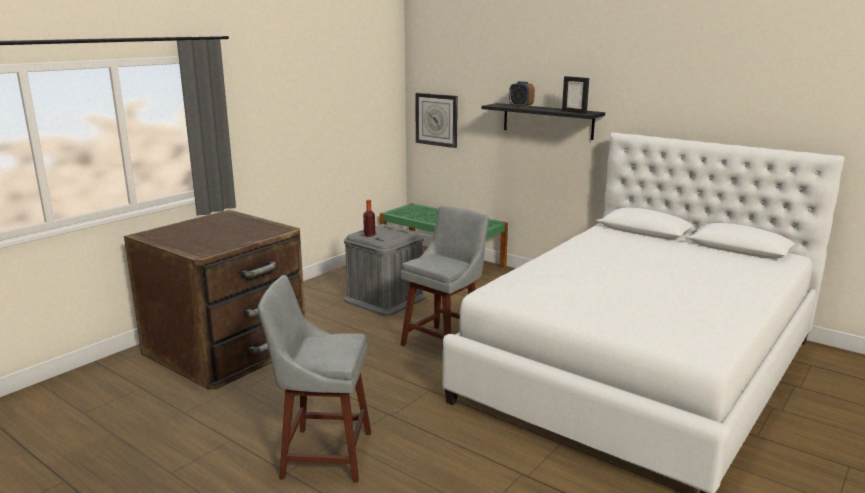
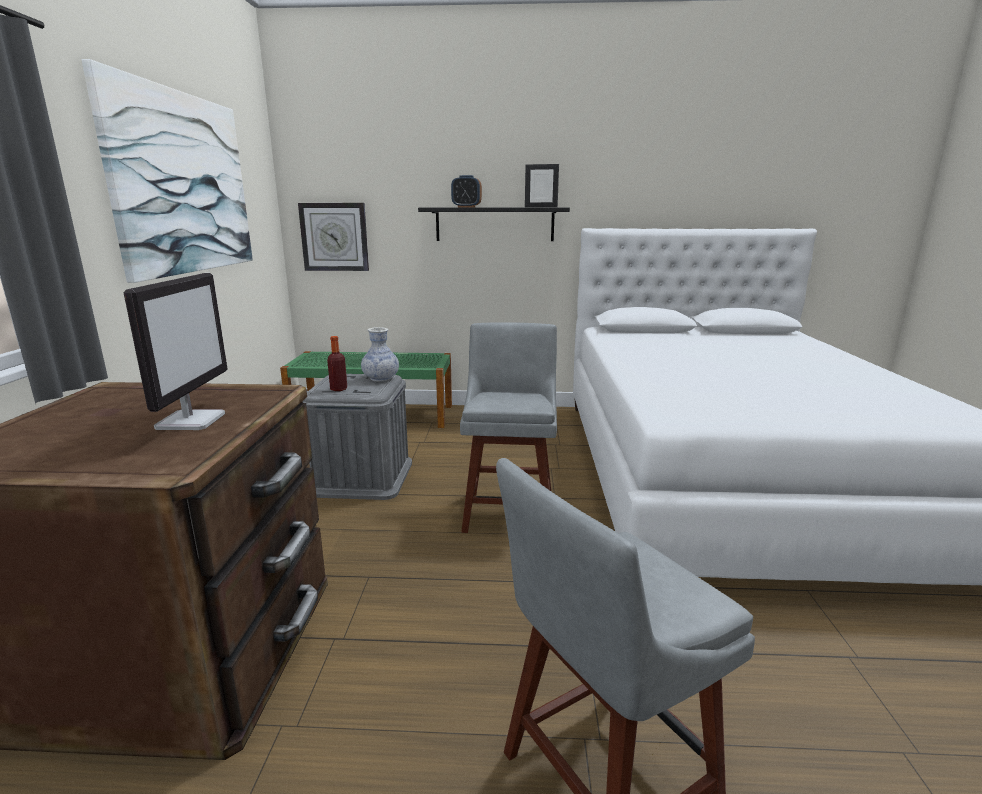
camera: 35 degrees left, 0 degrees up
(233, 236) = (191, 421): none -> monitor
(314, 93) = (183, 183): none -> picture
(403, 233) = (381, 378): none -> vase

